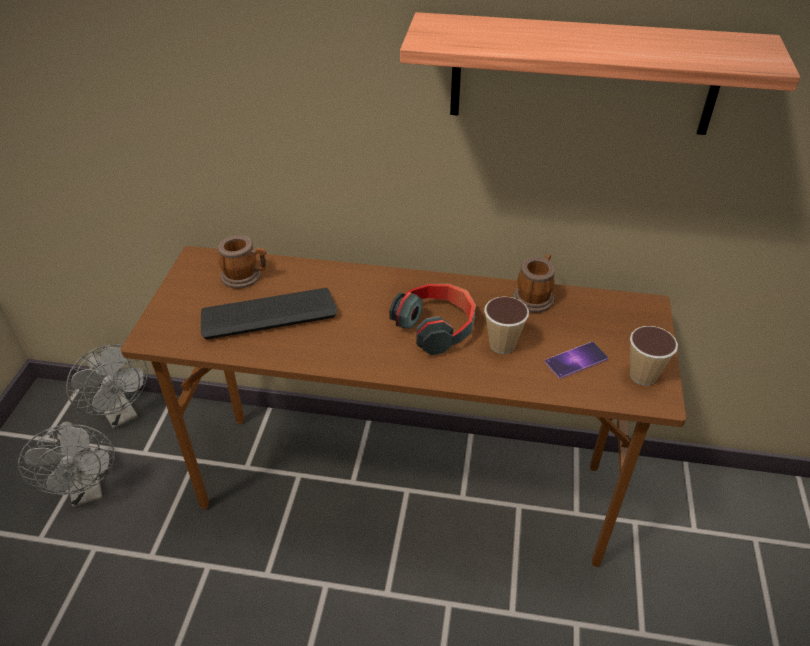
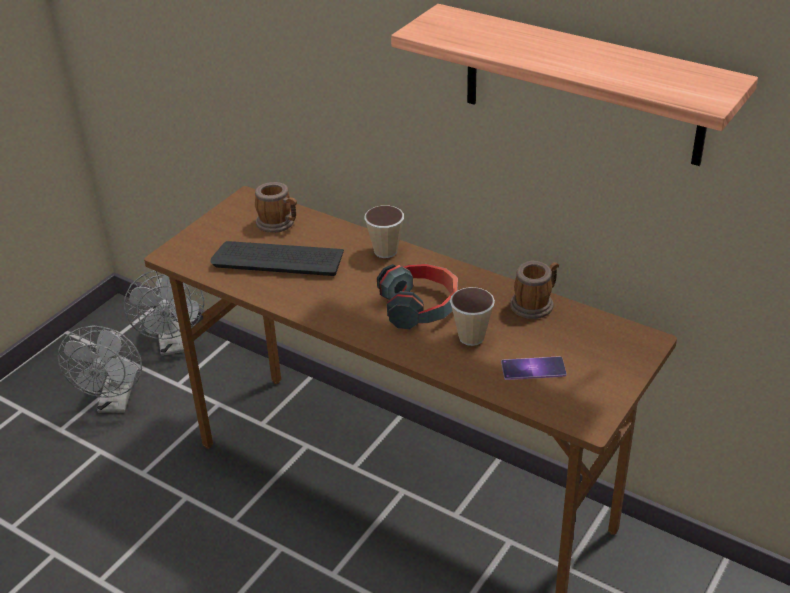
camera: 25 degrees right, 5 degrees down
(643, 375) = (589, 399): cup -> cup (385, 251)

